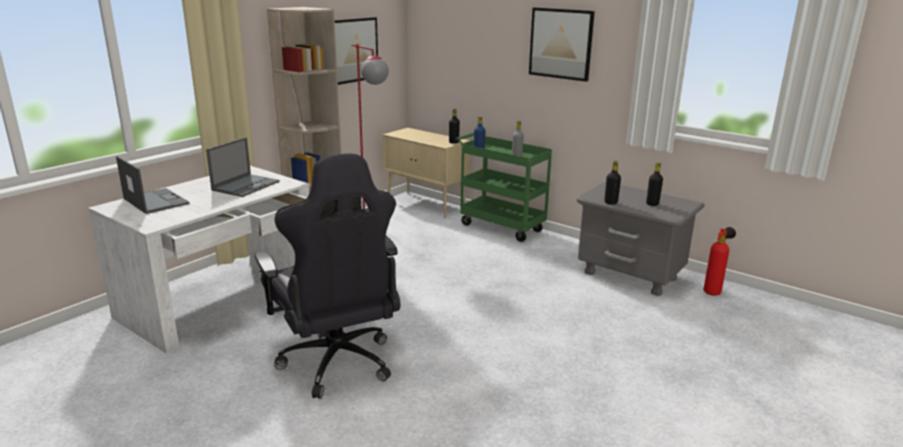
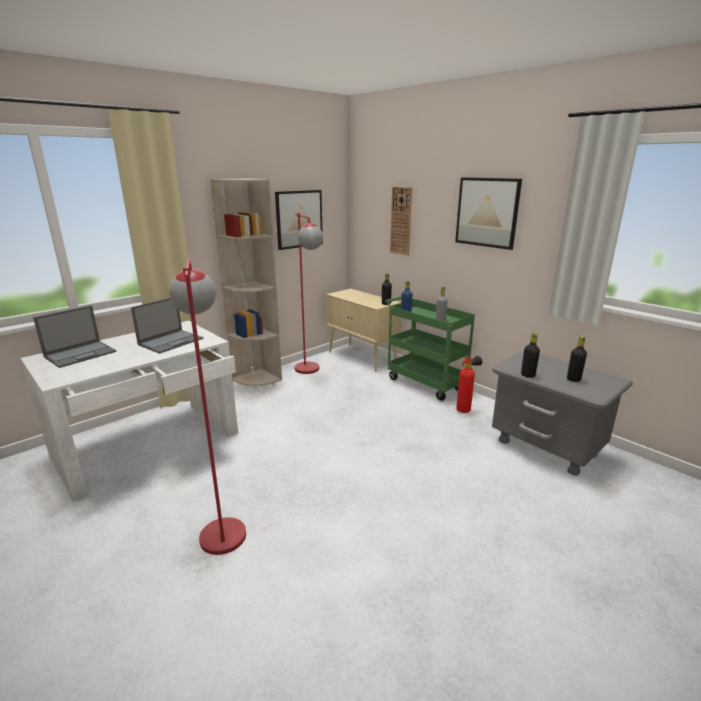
camera: 10 degrees right, 0 degrees up
(155, 201) = (81, 354): laptop -> laptop turned 75 degrees clockwise
(334, 359) = (222, 525): black office chair -> red floor lamp
(467, 51) = (401, 221): none -> wall clock
(713, 292) = (638, 476): fire extinguisher -> fire extinguisher (465, 410)

